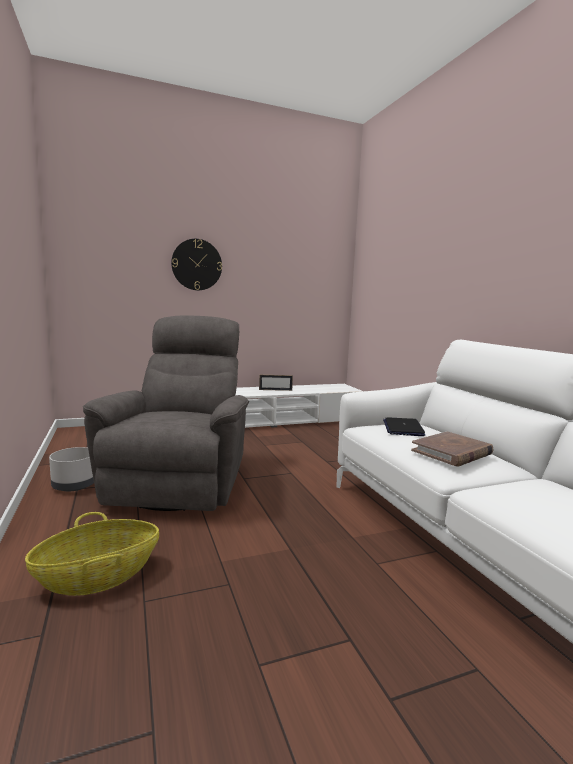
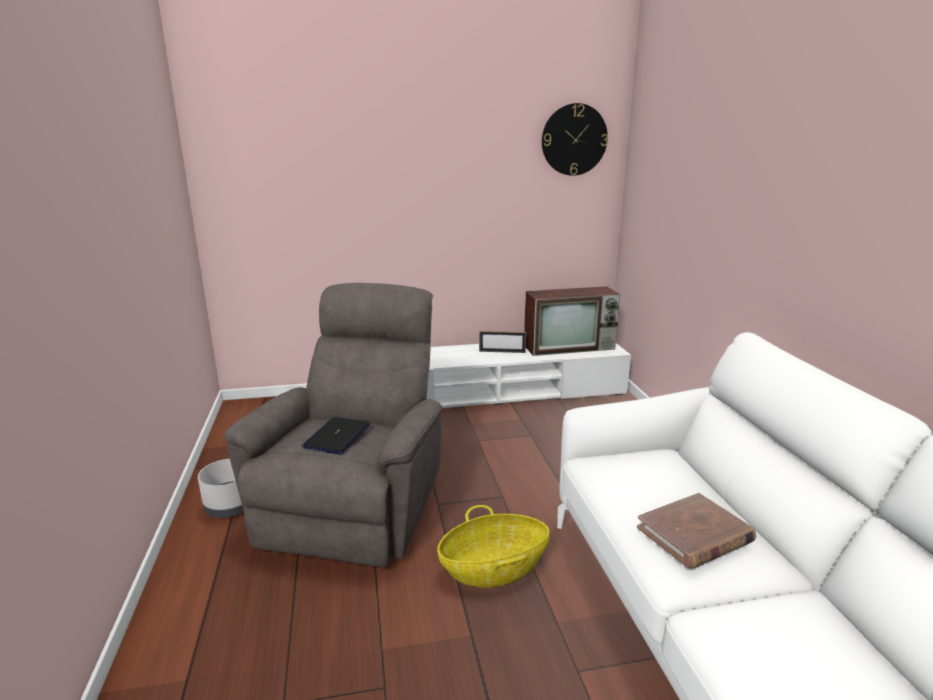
camera: 10 degrees right, 10 degrees up
(98, 576) = (238, 660): basket -> basket (494, 568)
(197, 264) = (389, 180): wall clock -> wall clock (574, 140)
(322, 388) = (570, 347): none -> television
(403, 428) = (643, 472): laptop -> laptop (337, 436)

